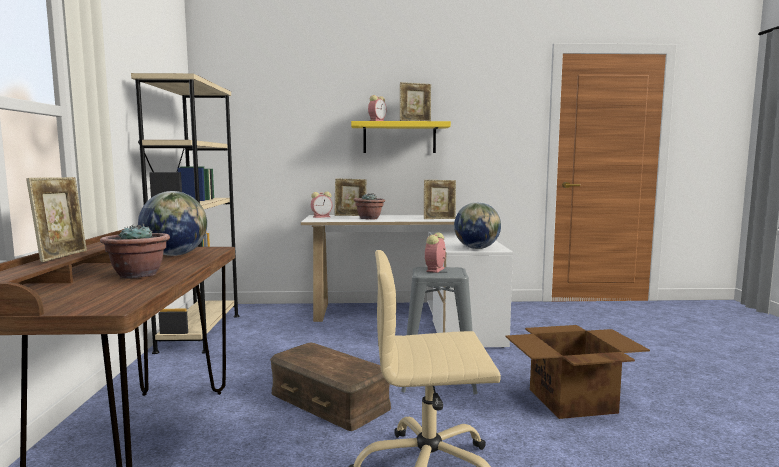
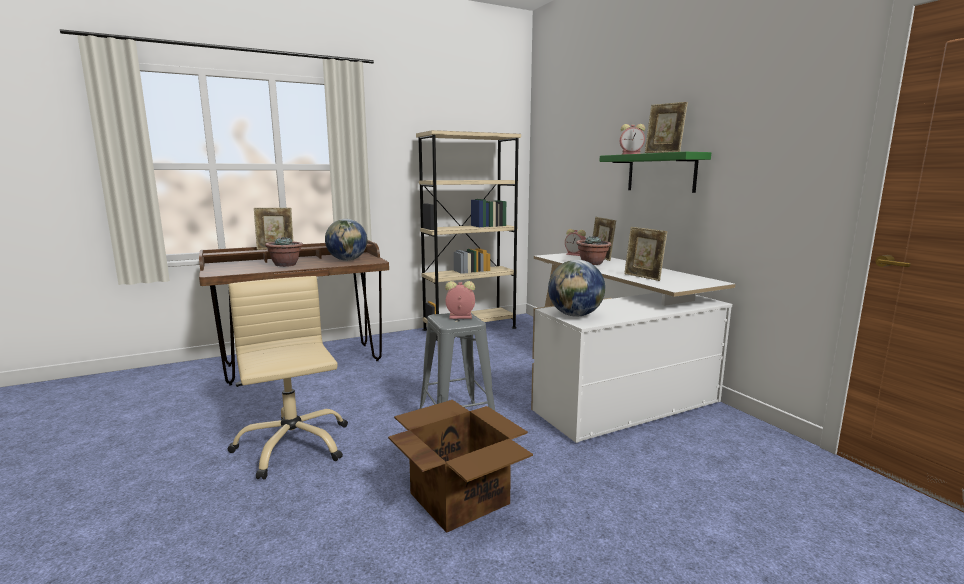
camera: 65 degrees right, 5 degrees up
(328, 401) = (386, 391): brown storage box -> none
(399, 138) = (661, 172): yellow shelf -> green shelf

